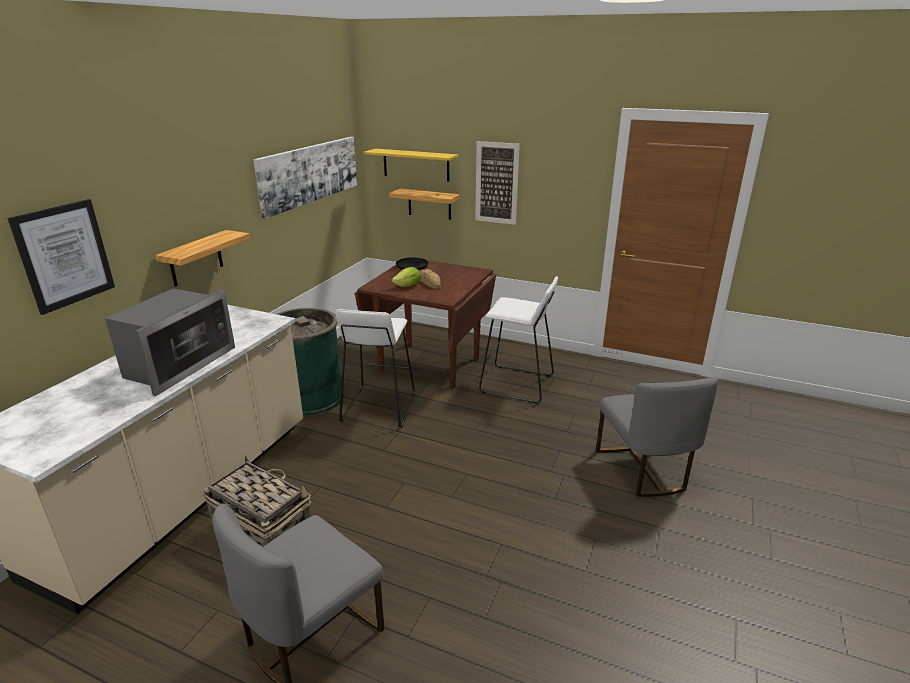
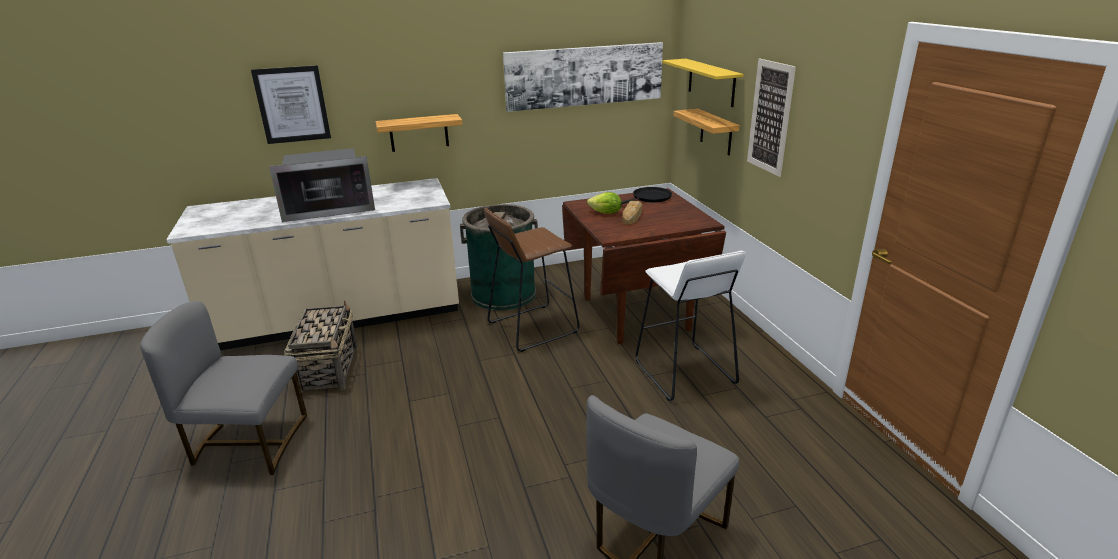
camera: 50 degrees right, 0 degrees up
(378, 408) = (532, 327): white stool -> brown stool

